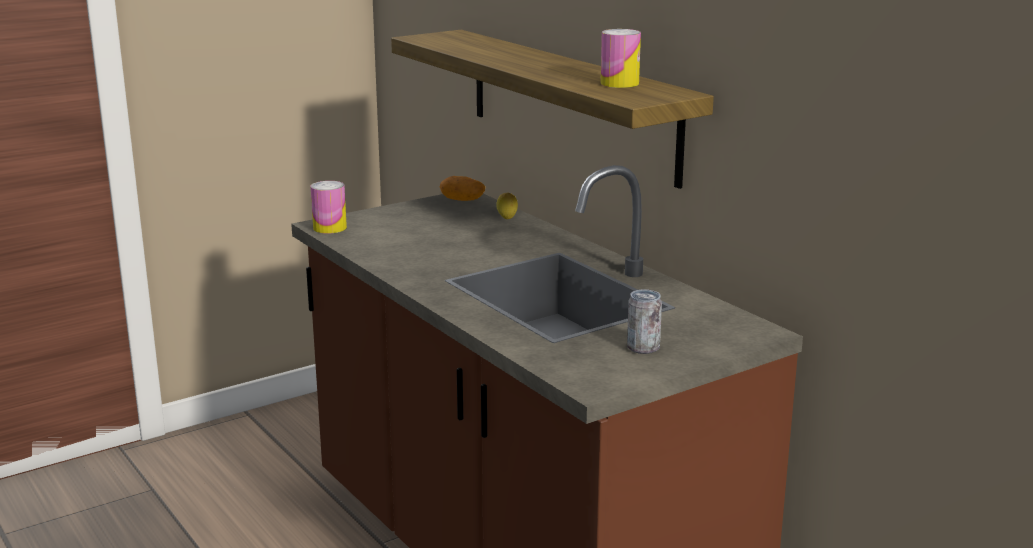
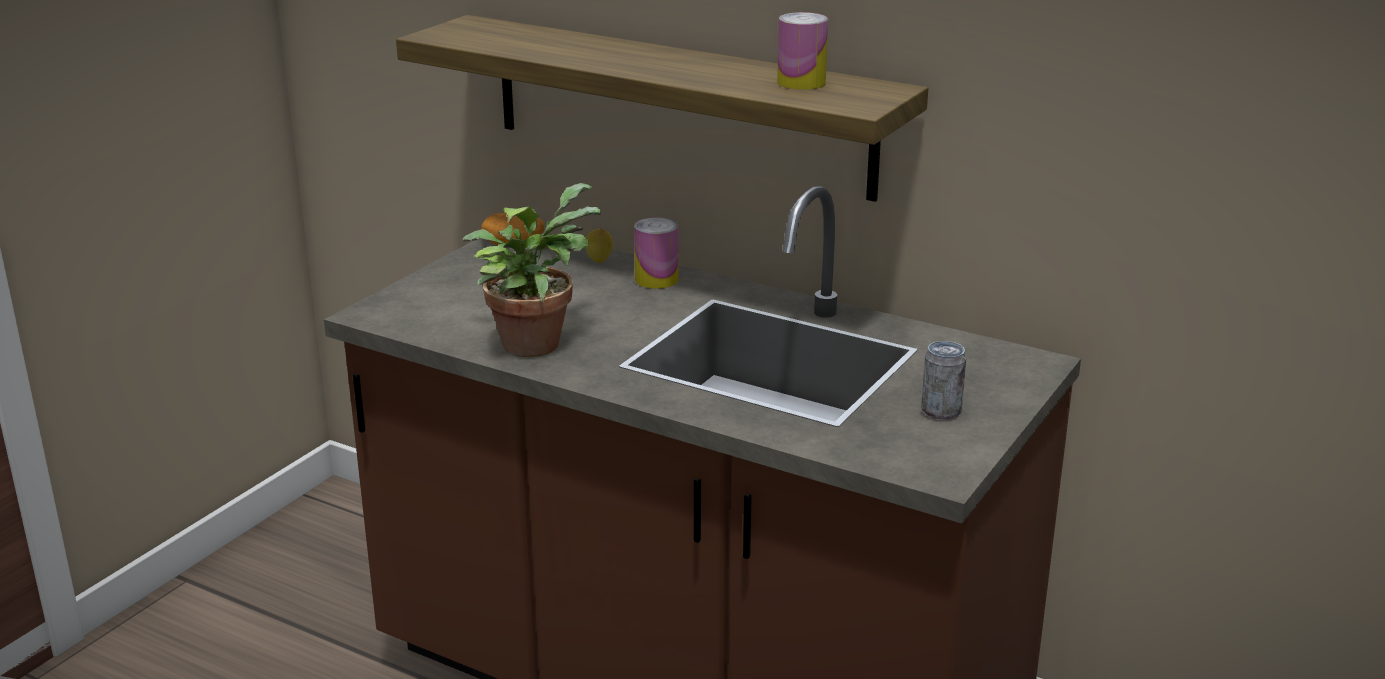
camera: 25 degrees left, 5 degrees up
(330, 228) = (386, 317): can -> can (656, 279)
(406, 256) = (534, 341): none -> potted plant

